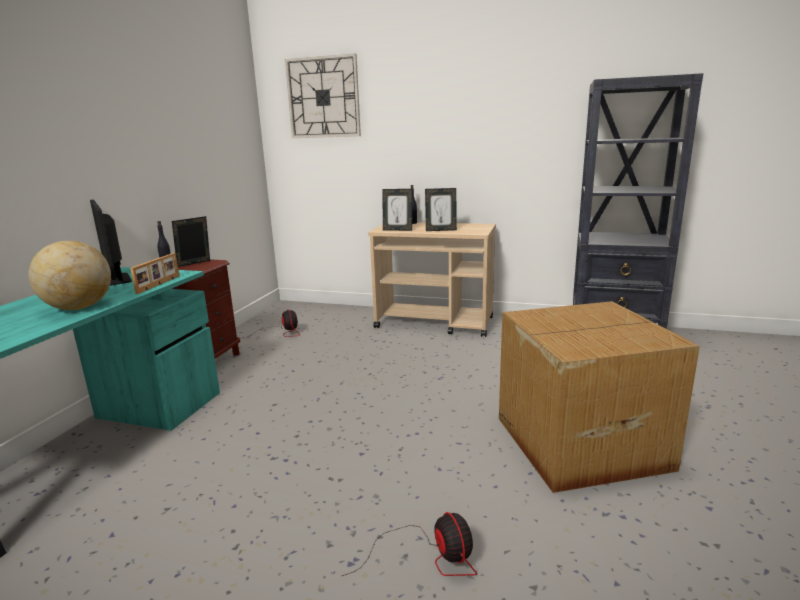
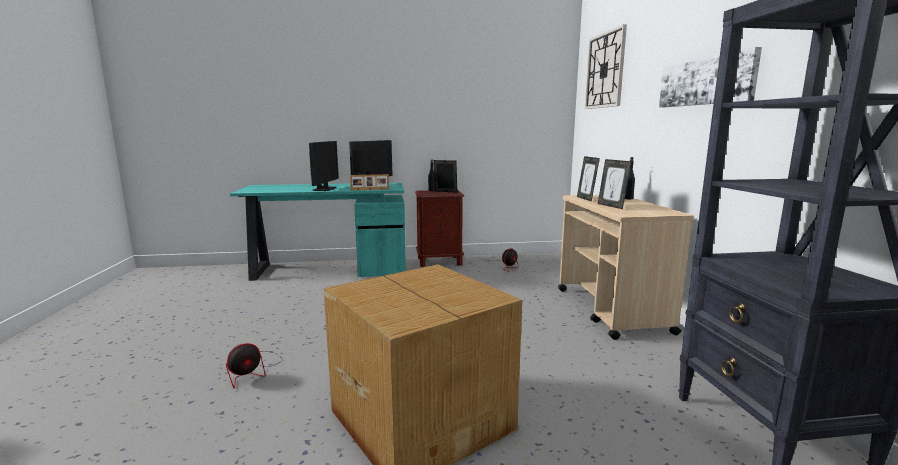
camera: 65 degrees right, 5 degrees down
(79, 308) = (324, 189): globe -> monitor
(482, 119) = (705, 81): none -> picture

